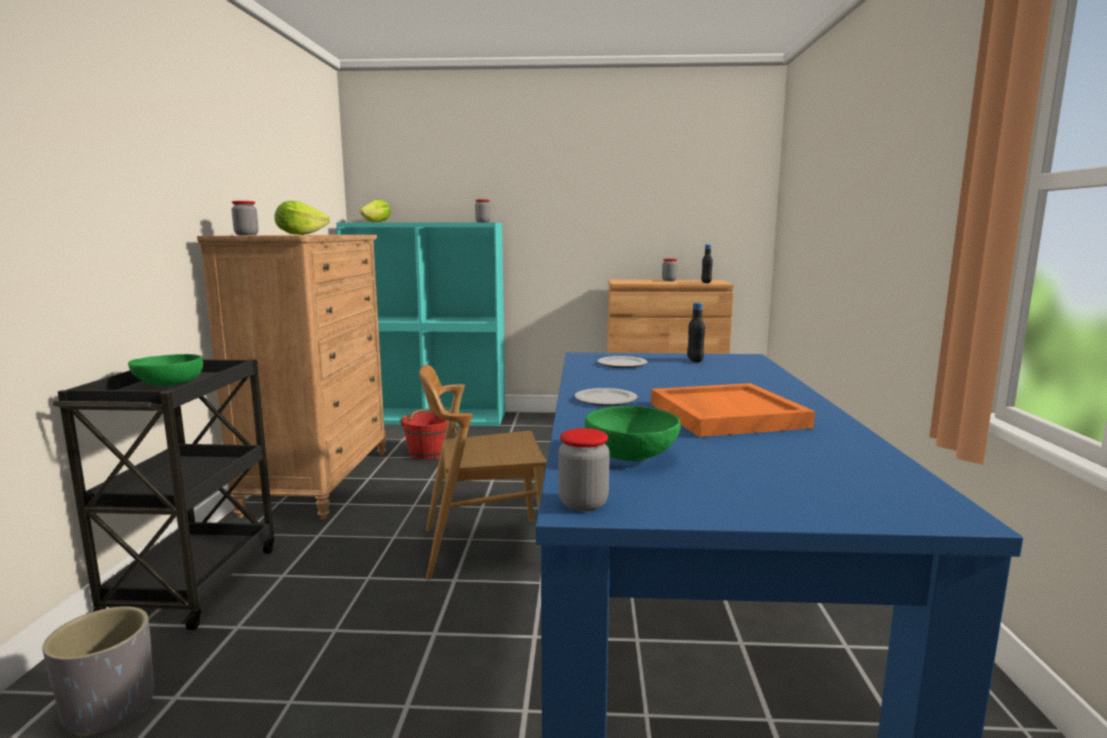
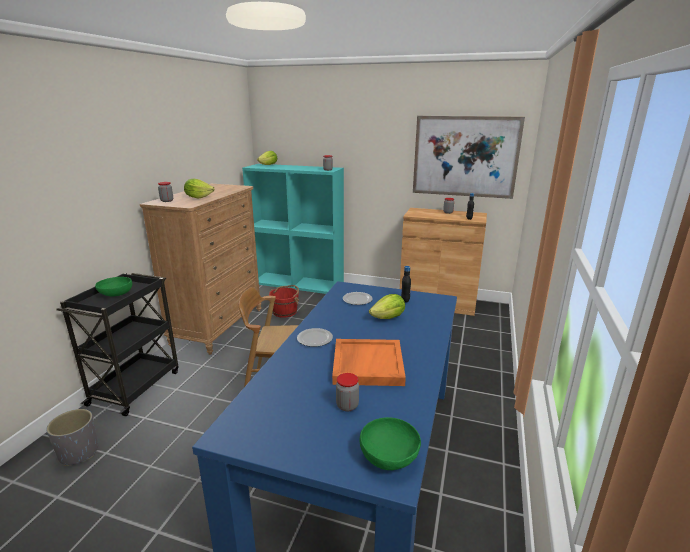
camera: 15 degrees right, 10 degrees up
(583, 503) = (225, 434): jar -> jar (347, 406)
(632, 456) = (282, 397): green bowl -> green bowl (389, 457)
(685, 200) = (465, 157): none -> picture
(693, 375) = (388, 318): none -> lettuce

